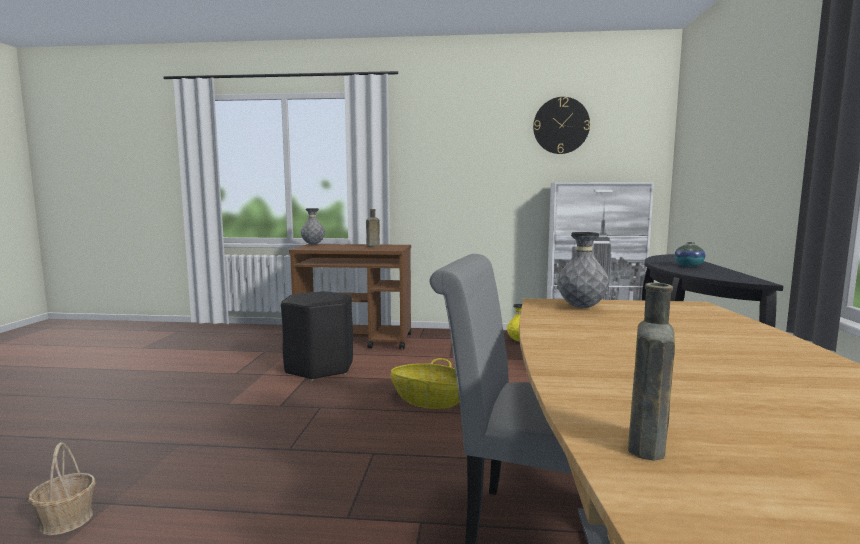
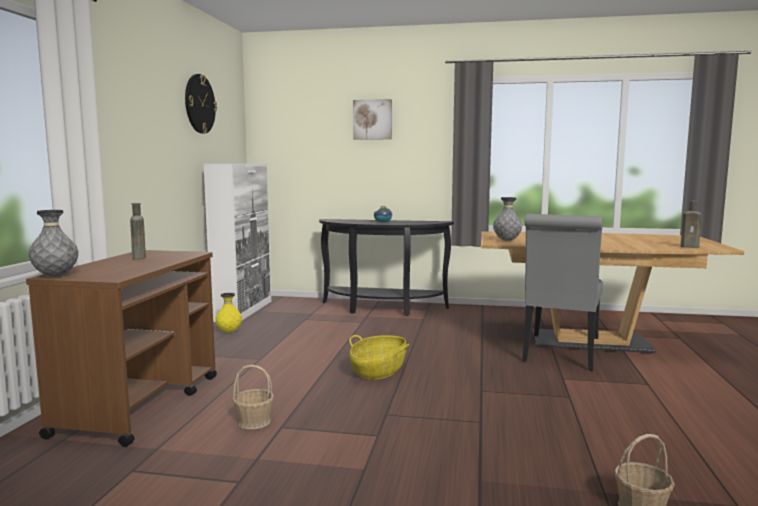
camera: 85 degrees left, 0 degrees up
(320, 368) = (254, 421): black stool -> basket
(751, 110) = (372, 119): none -> picture

